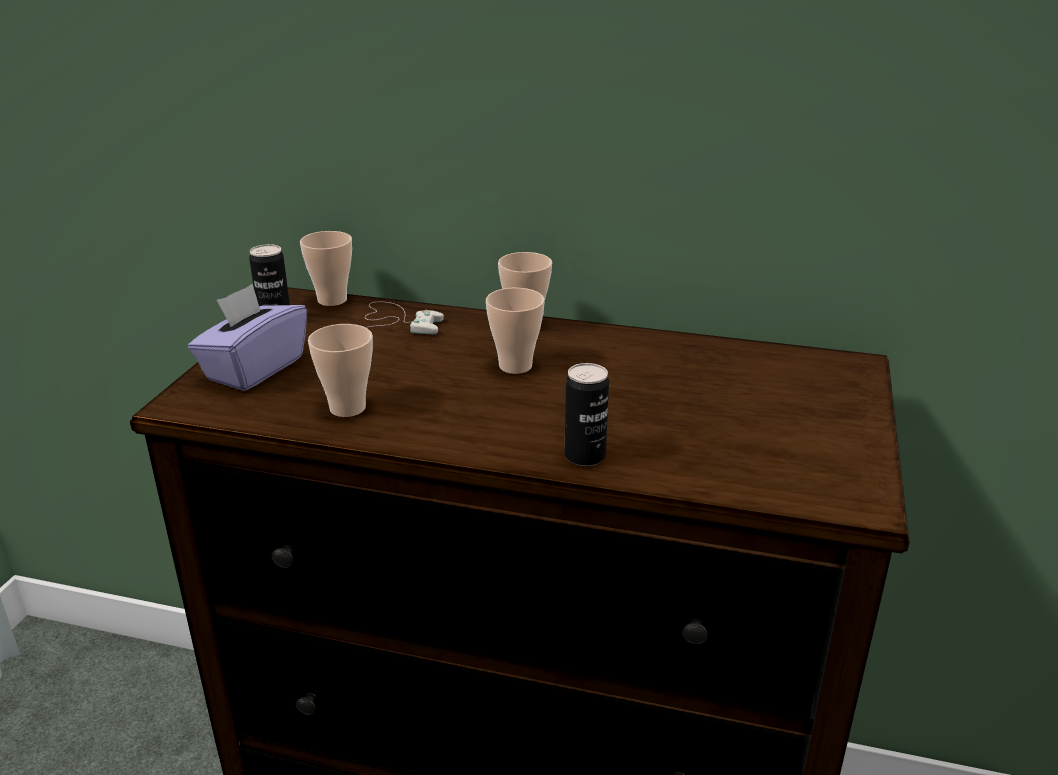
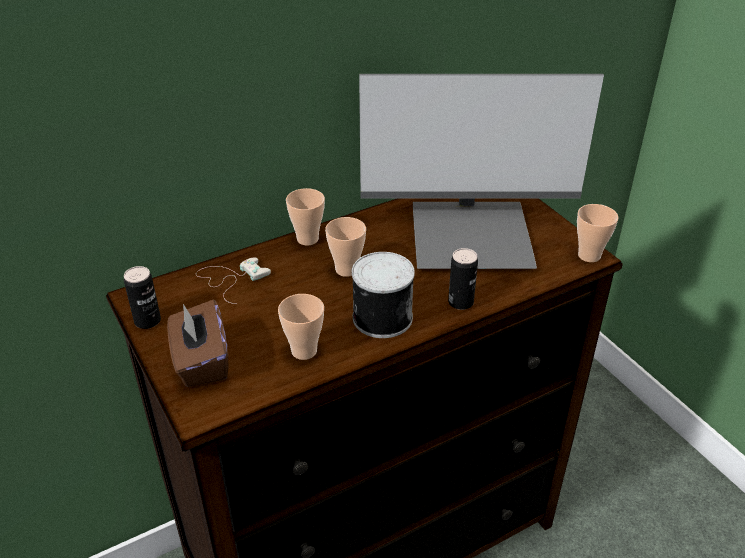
camera: 45 degrees left, 10 degrees up
(254, 369) = (201, 362): purple tissue box -> brown tissue box
(332, 300) = (160, 285): cup -> cup (589, 255)
(472, 422) = (381, 317): none -> can
(720, 403) = (470, 235): none -> monitor

